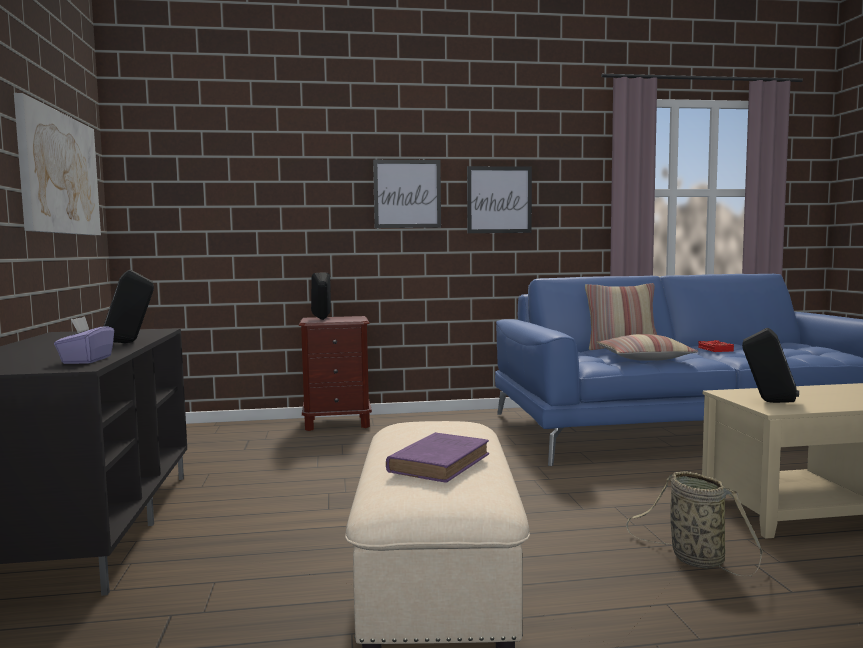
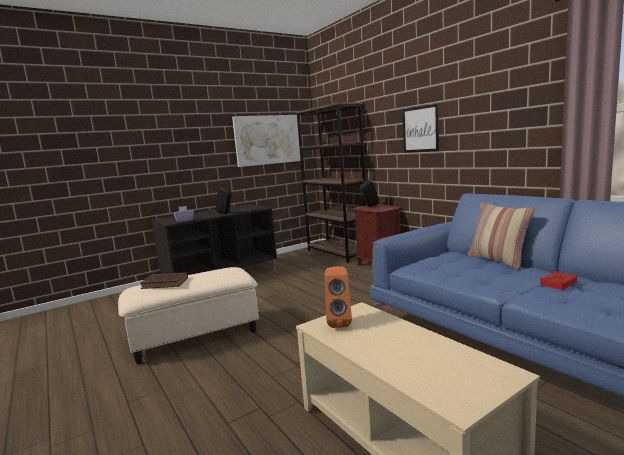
camera: 65 degrees right, 5 degrees up
(214, 429) = (337, 253): none -> brown bookcase
(441, 462) = (166, 283): purple book -> brown book
(499, 200) = (476, 128): picture -> none
(644, 358) = (463, 272): pillow -> none
(693, 558) = (257, 386): basket -> none
(768, 402) = (339, 322): black speaker -> orange speaker

